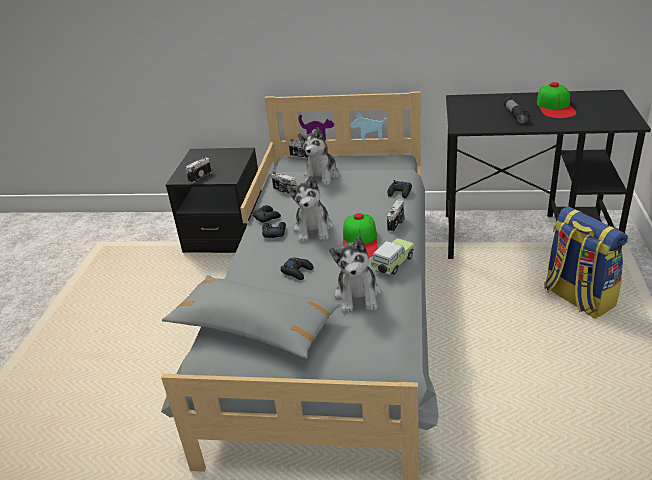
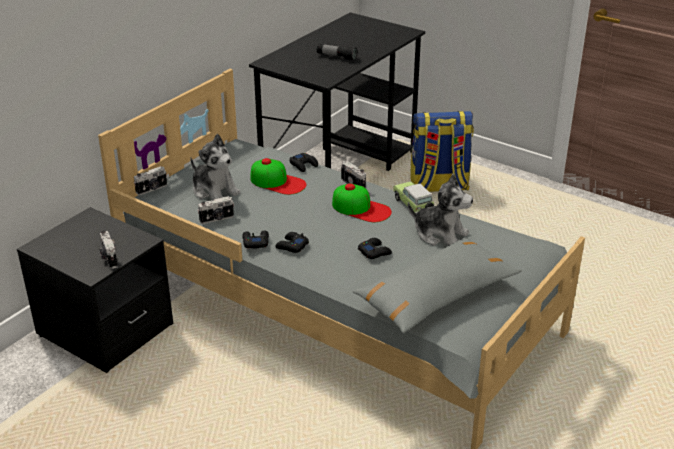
camera: 65 degrees left, 0 degrees up
(313, 229) = (312, 224): plush toy -> none
(555, 107) = (344, 40): cap -> cap (278, 182)

